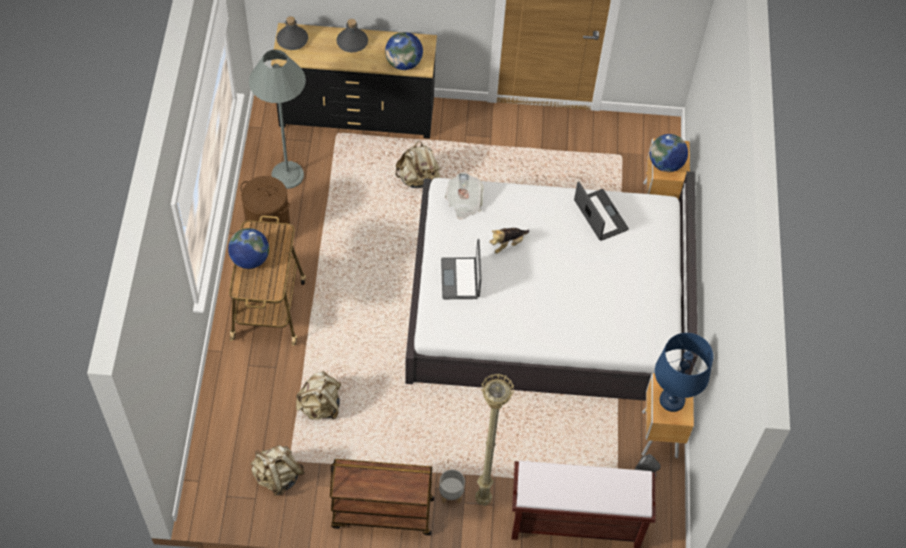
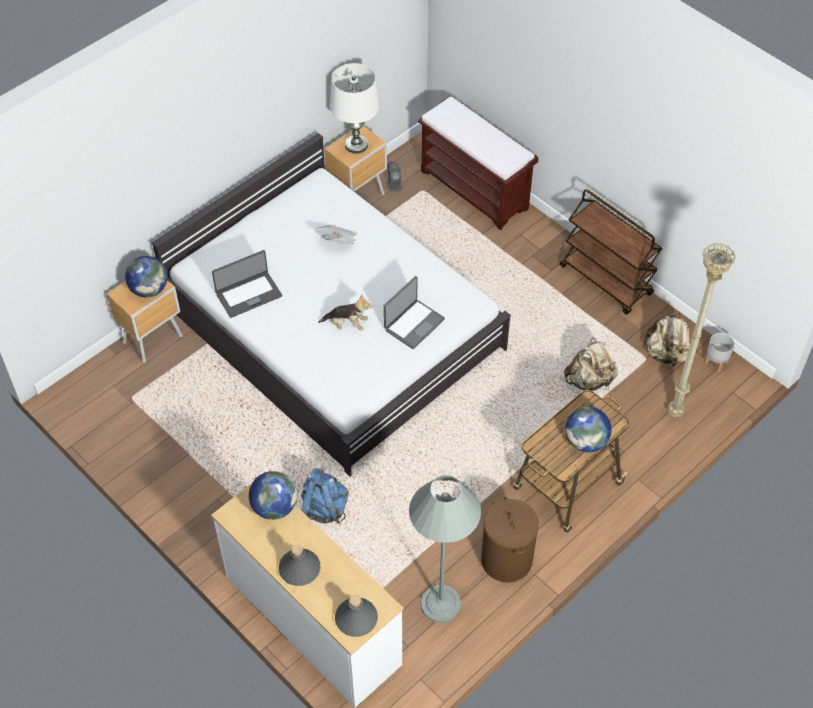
camera: 135 degrees left, 5 degrees down
(357, 113) = (312, 621): black dresser -> white dresser
(418, 179) = (324, 507): beige backpack -> blue backpack
(450, 494) = (544, 259): grey planter -> grey planter (716, 362)
(464, 202) = (345, 380): newspaper -> newspaper (338, 241)
(482, 499) = (524, 242): beige floor lamp -> beige floor lamp (674, 414)
(600, 215) = (248, 294): laptop -> laptop turned 135 degrees counterclockwise
(672, 400) = (356, 145): blue table lamp -> white table lamp

